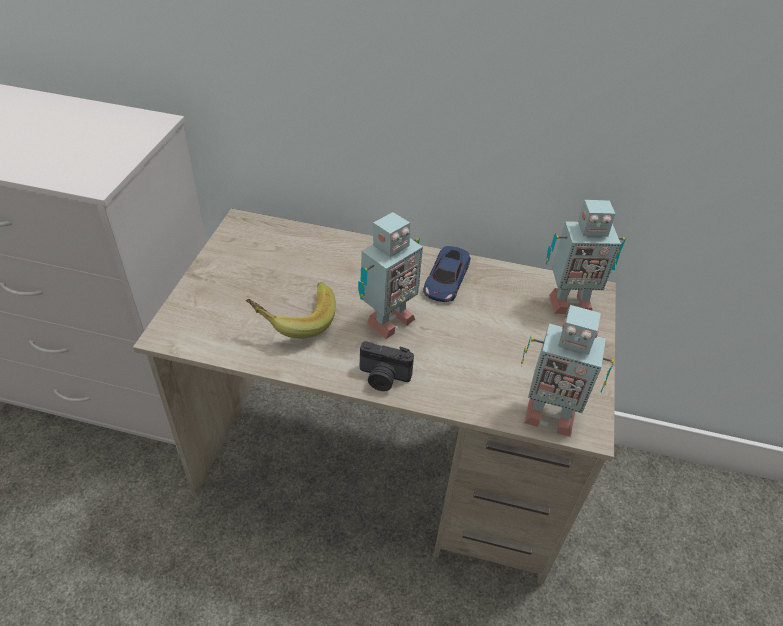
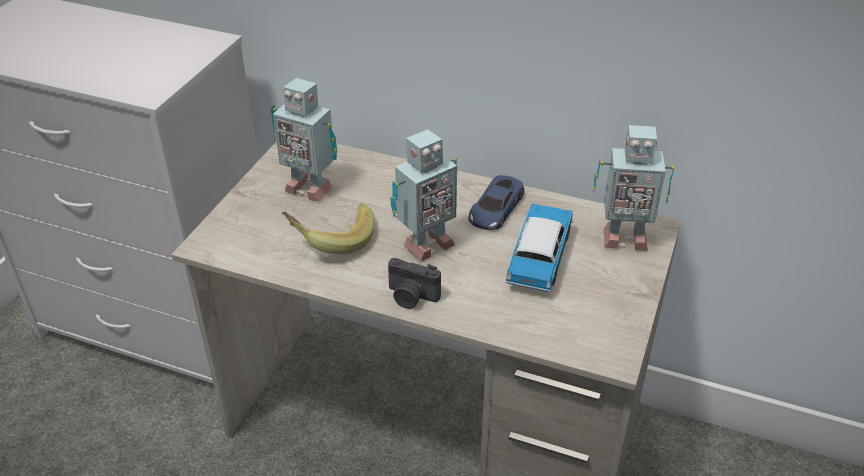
camera: 10 degrees right, 5 degrees down
(497, 328) = (539, 258): none -> toy car
(548, 414) = (575, 341): toy robot -> toy robot (309, 187)

